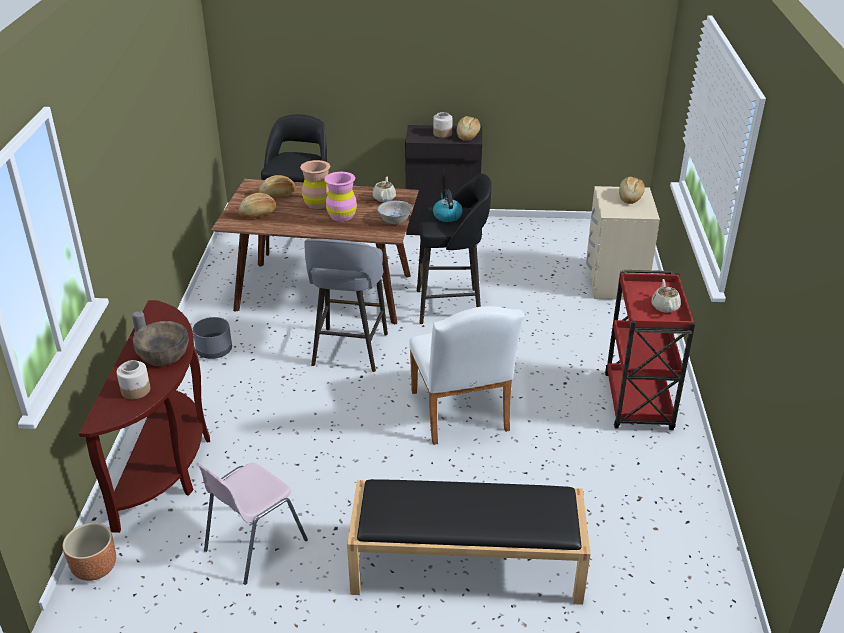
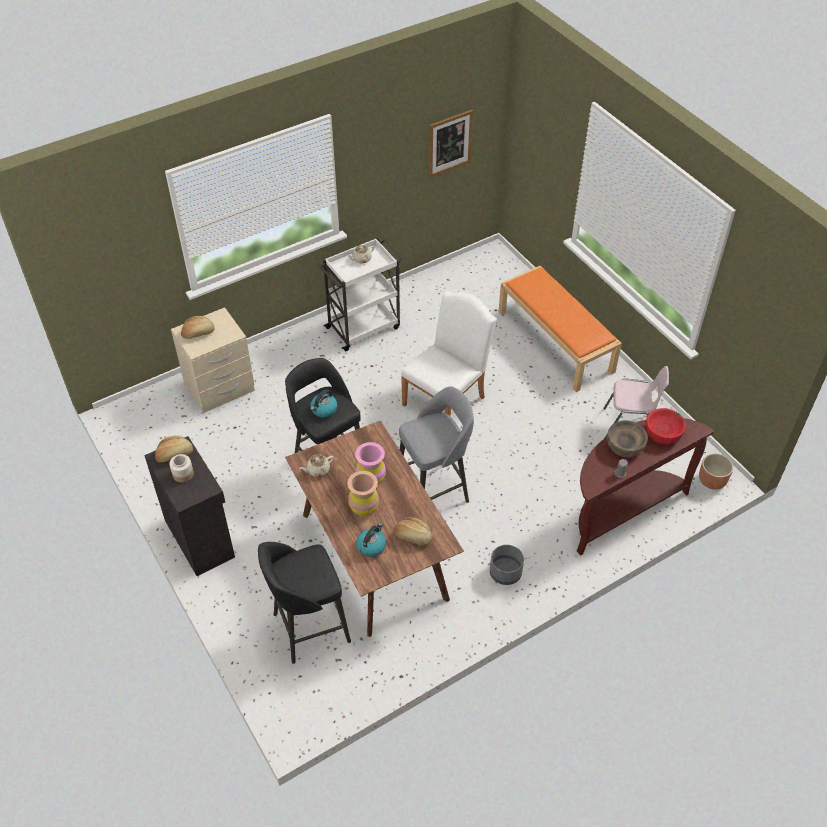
camera: 125 degrees left, 15 degrees up
(136, 390) = (663, 433): jar -> red bowl
(278, 195) = (371, 546): bread -> kettle
(395, 220) = (349, 442): white bowl -> none
(465, 566) = (556, 342): black bench -> orange bench
(638, 403) = (364, 327): red cart -> white cart
(792, 338) = (450, 143): none -> picture

